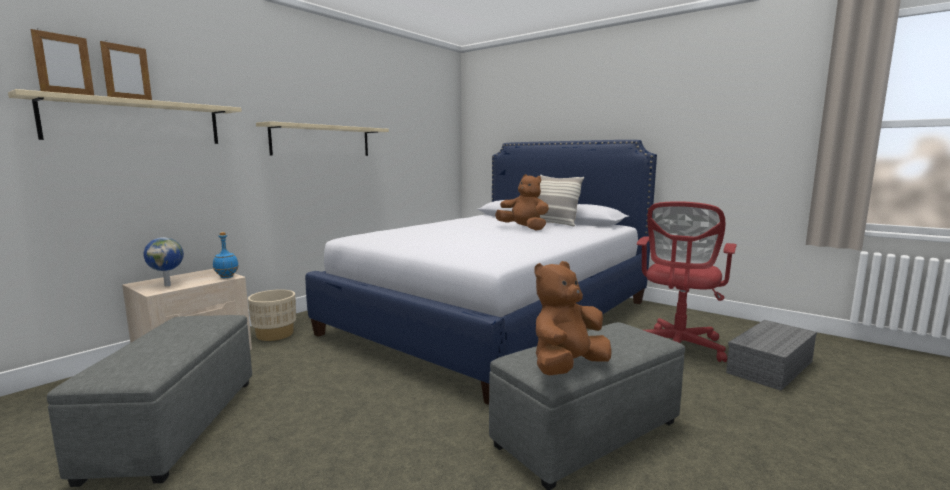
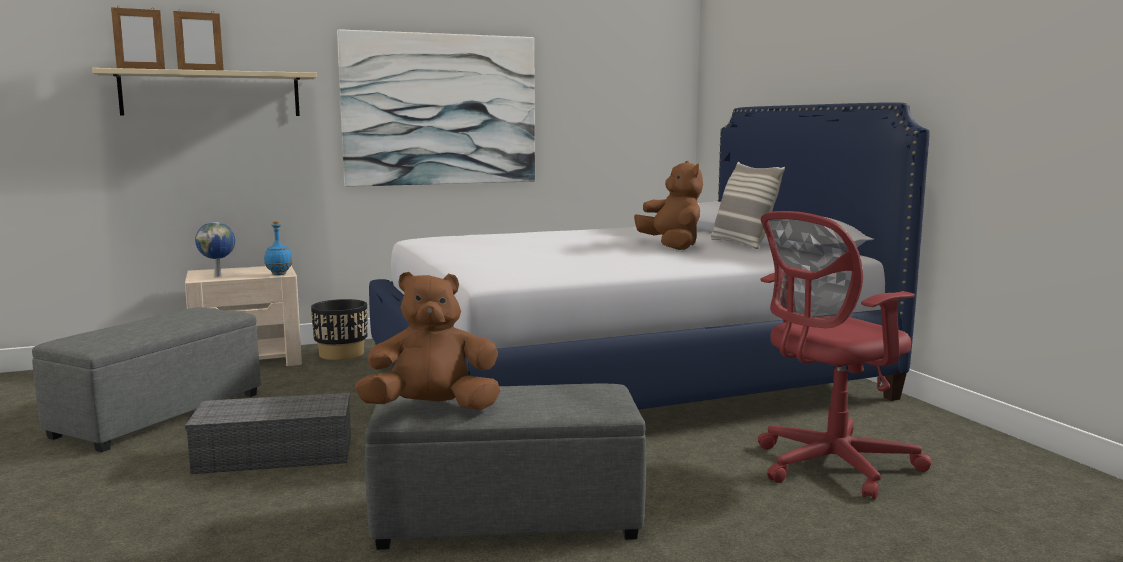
camera: 30 degrees right, 0 degrees up
(275, 334) = (341, 354): beige planter -> black planter
(322, 141) = (440, 110): beige shelf -> picture
(771, 367) = (945, 524): grey storage box -> grey storage box (272, 455)

